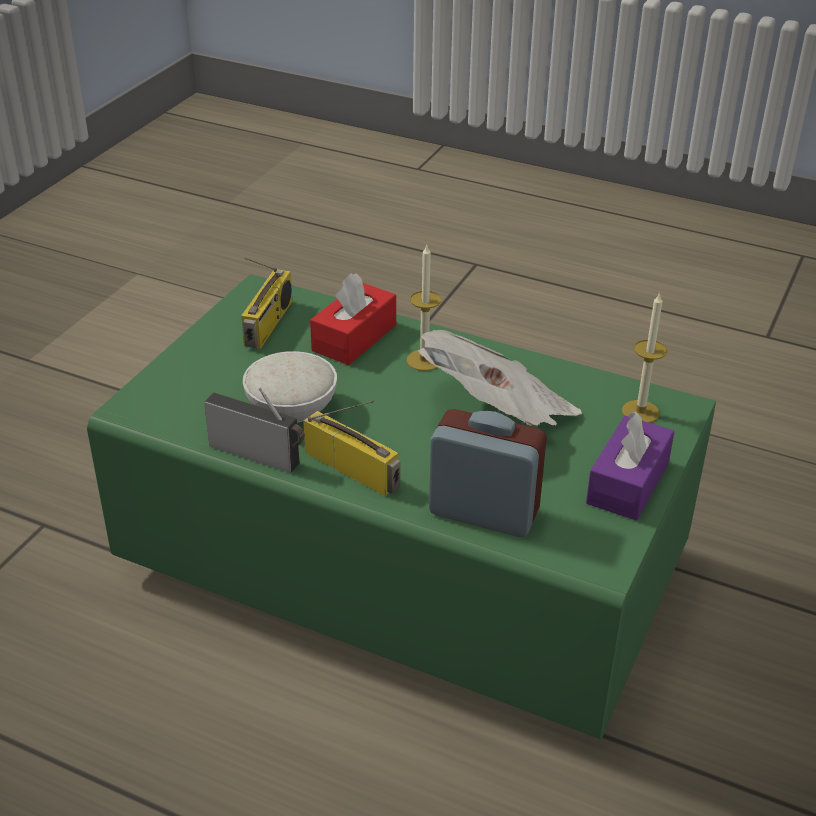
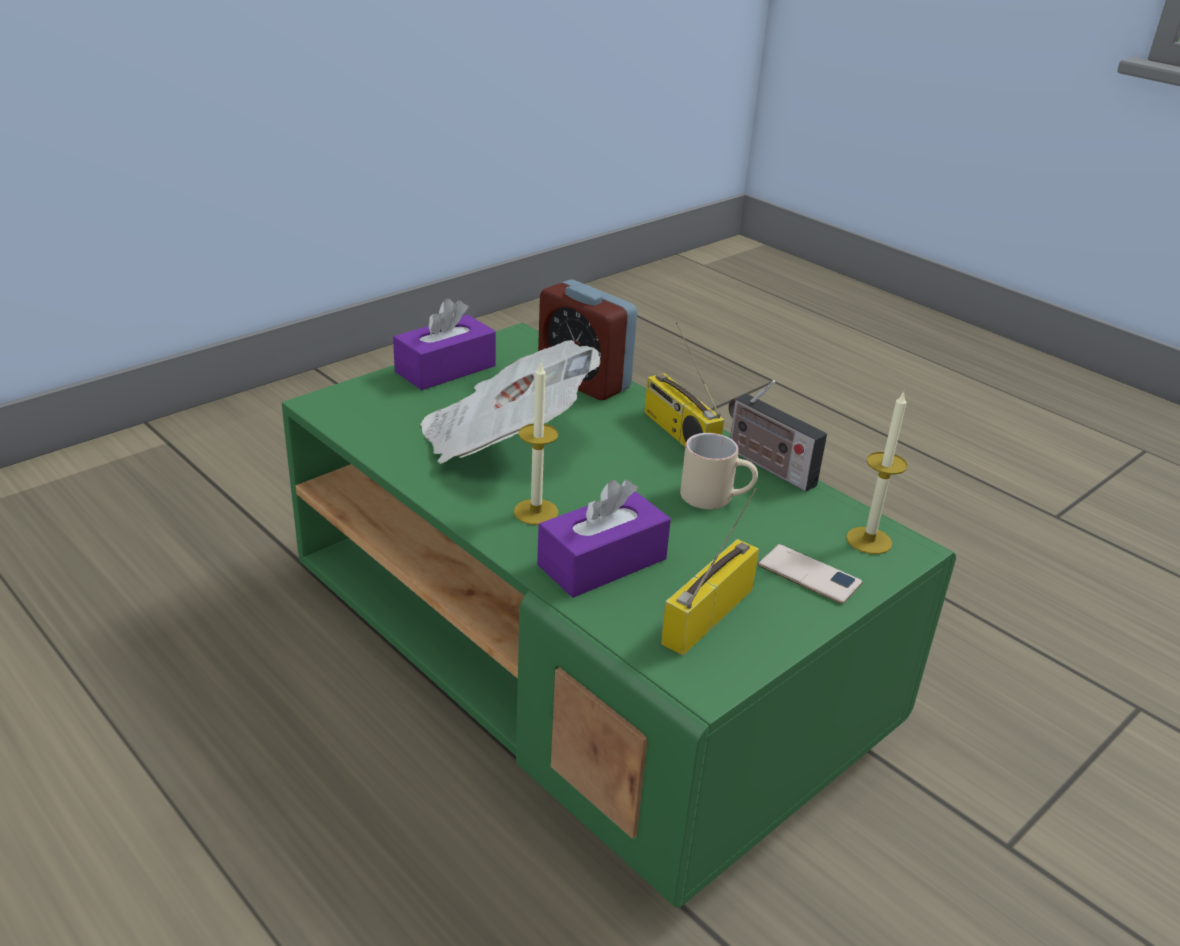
camera: 160 degrees left, 5 degrees down
(205, 366) = (809, 574): none -> phone
(293, 411) = (716, 497): white bowl -> beige mug
(354, 338) = (602, 562): red tissue box -> purple tissue box
(640, 412) = (365, 409): candle -> candle (869, 540)

